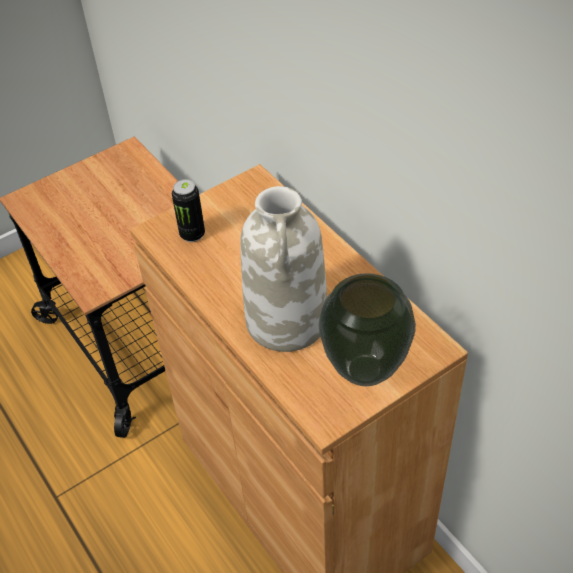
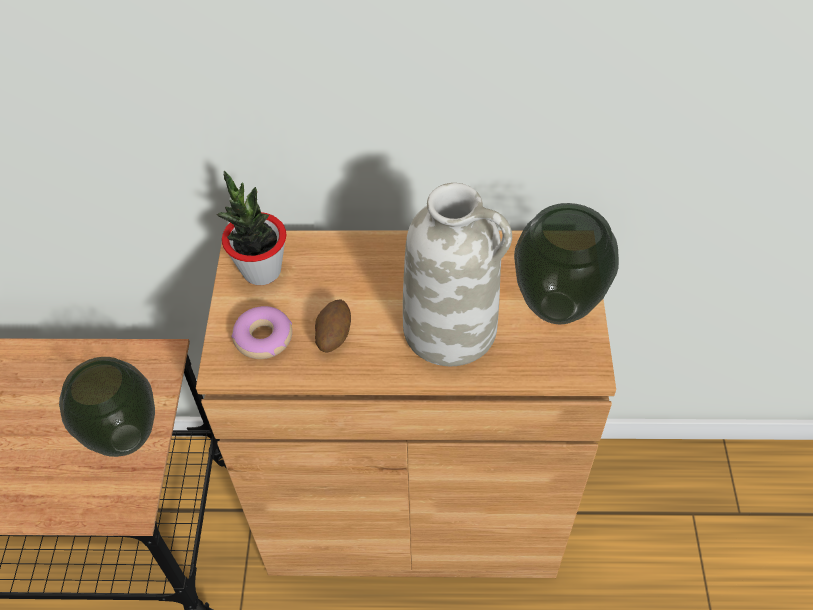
camera: 55 degrees left, 5 degrees up
(135, 257) = (125, 439): none -> vase
(192, 234) = (263, 338): can -> donut
(224, 265) = (333, 336): none -> potato
(244, 200) = (261, 270): none -> potted plant

